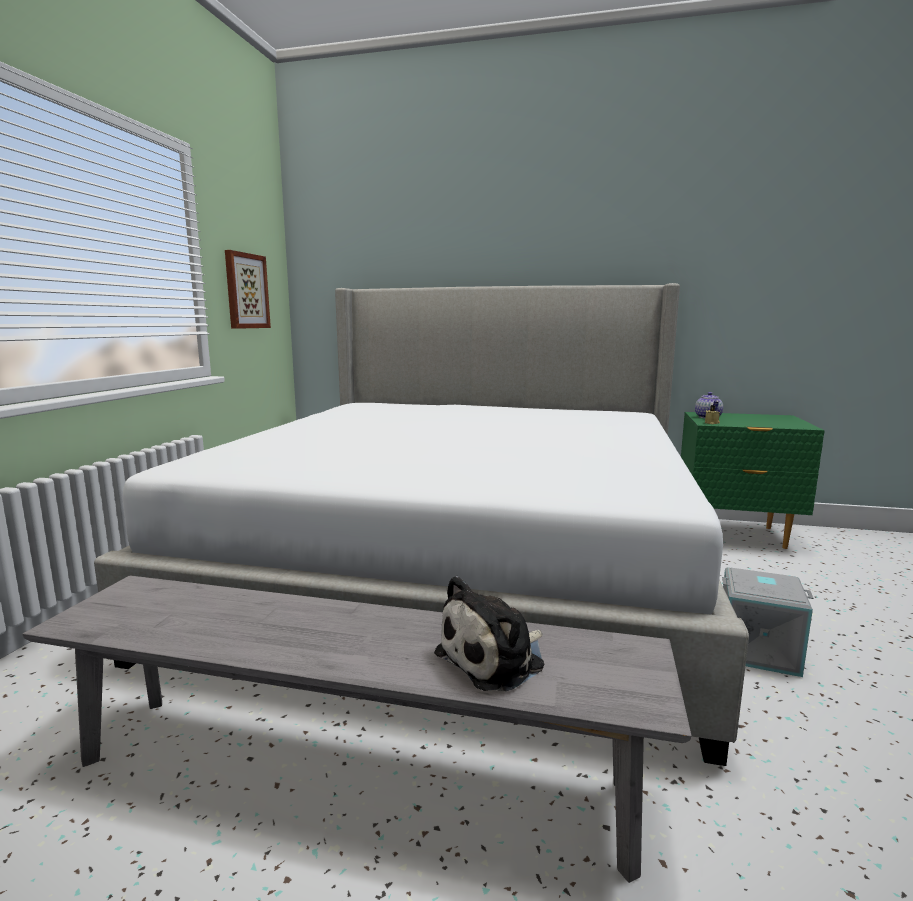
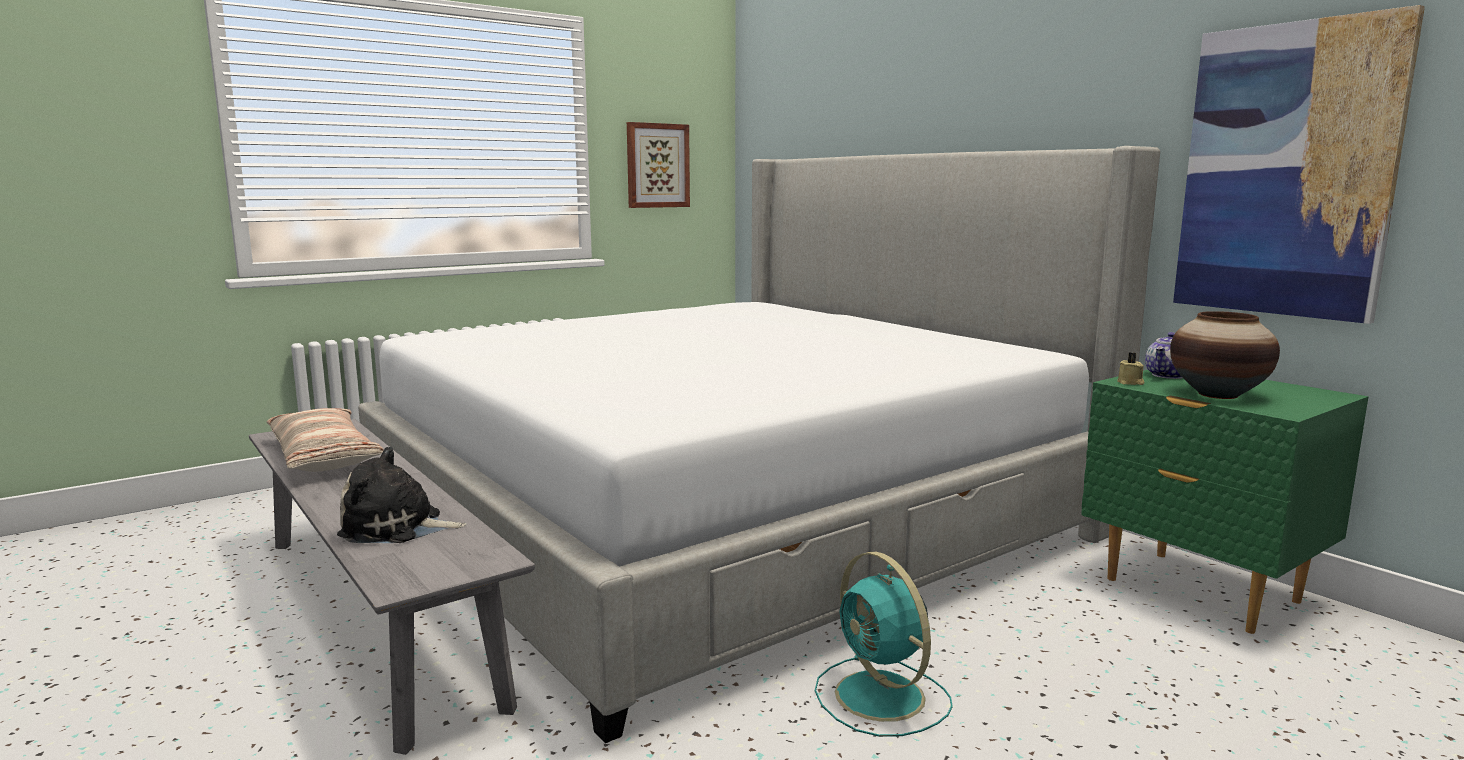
camera: 40 degrees right, 0 degrees up
(212, 623) = (324, 456): none -> pillow
(744, 299) = (1287, 171): none -> picture
(758, 423) = (1217, 395): none -> vase
(758, 649) = (882, 698): grey storage box -> turquoise fan

